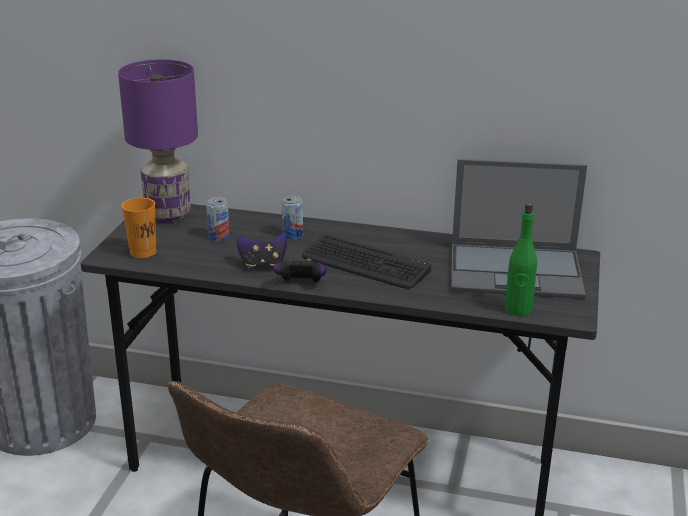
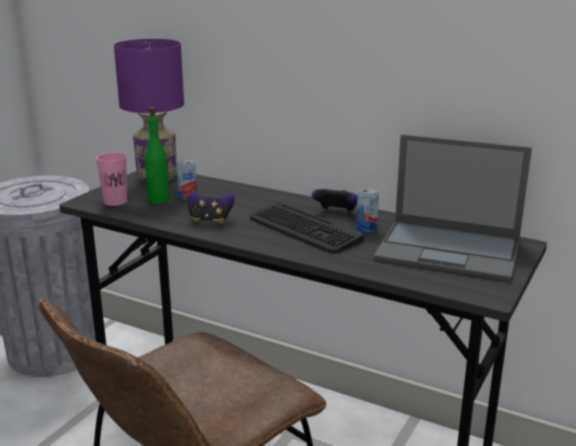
camera: 15 degrees right, 5 degrees down
(143, 252) = (115, 201): orange cup -> pink cup
(292, 235) = (252, 201): can -> can (366, 228)
(301, 285) = (233, 239): game controller -> game controller (336, 213)
(518, 309) = (433, 283): green bottle -> green bottle (158, 200)

